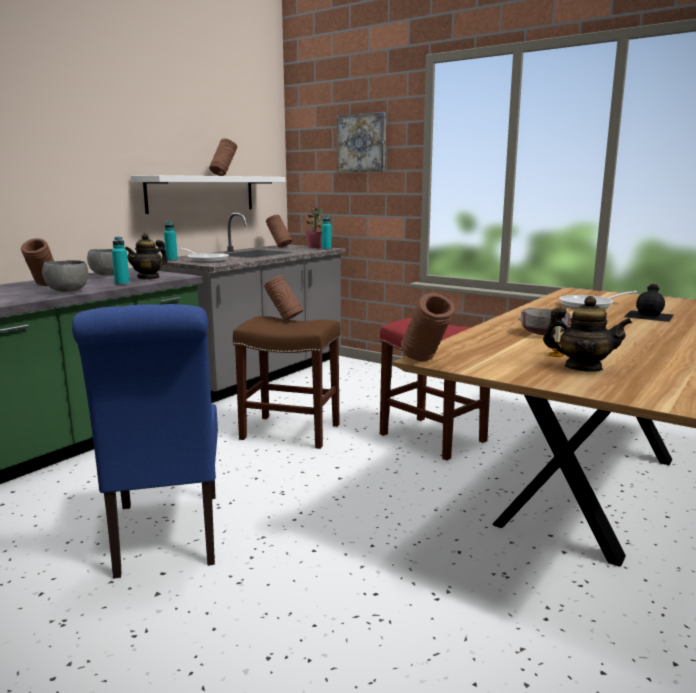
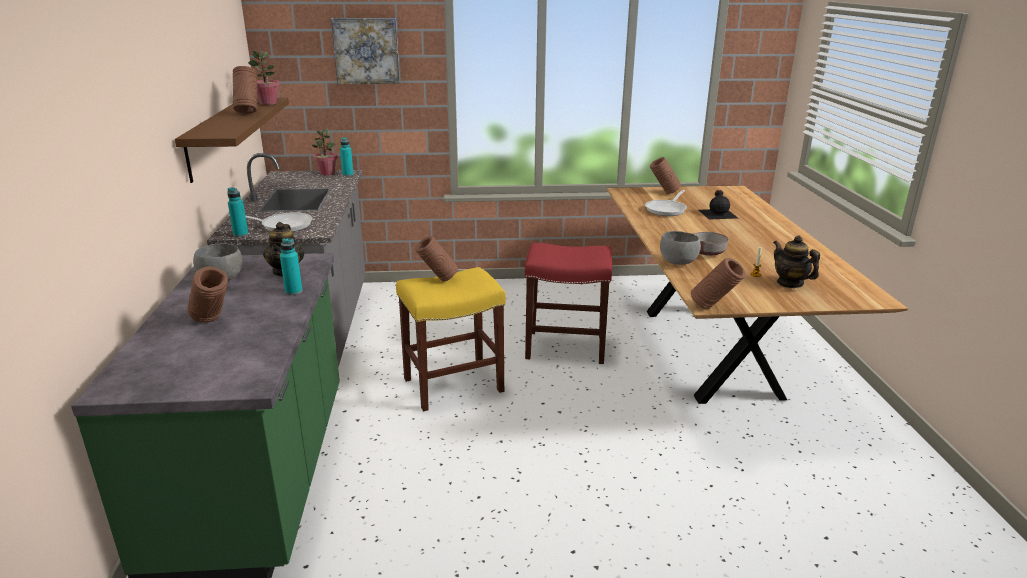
camera: 40 degrees left, 10 degrees up
(68, 291) = (274, 323): grey bowl -> grey bowl (677, 262)
(167, 538) = (527, 525): blue chair -> none
(201, 194) = (216, 137): white shelf -> brown shelf
(258, 176) = (268, 103): none -> potted plant
(279, 247) = (284, 179): brown vase -> brown vase (663, 193)
(292, 431) = (454, 384): brown stool -> yellow stool
(583, 368) = (790, 283): teapot -> teapot turned 105 degrees counterclockwise

